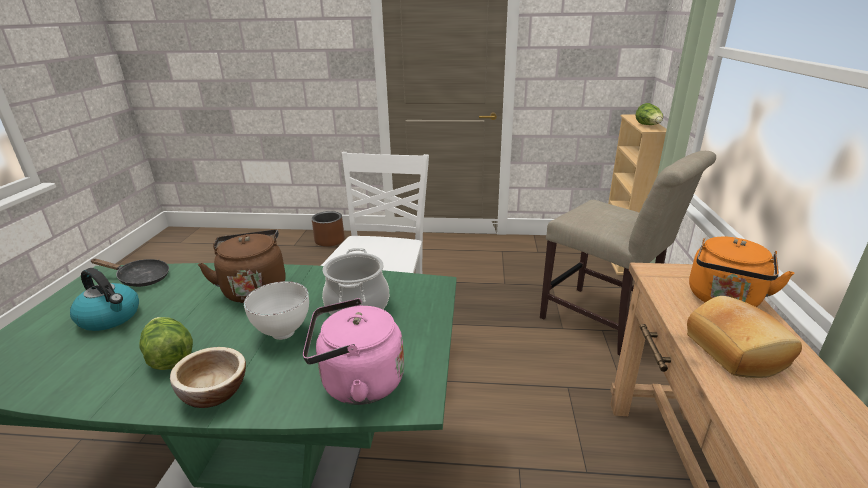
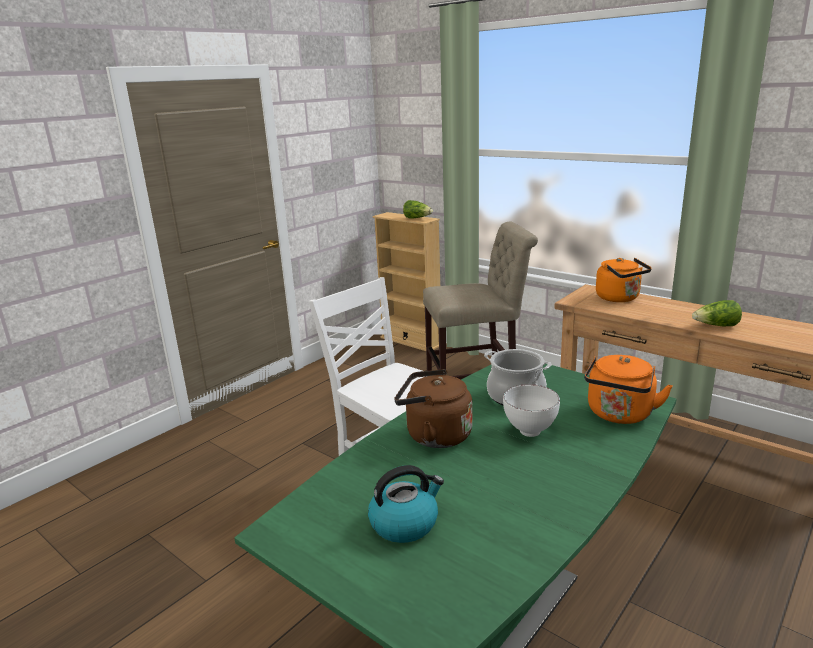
camera: 55 degrees left, 5 degrees down
(140, 278) = (325, 501): black frying pan -> none
(168, 356) = (517, 490): lettuce -> lettuce (716, 326)
(214, 392) = (590, 471): bowl -> none
(330, 241) = (132, 468): brown planter -> none
(357, 383) = (619, 415): pink kettle -> orange kettle
(738, 351) = (666, 312): bread -> none

